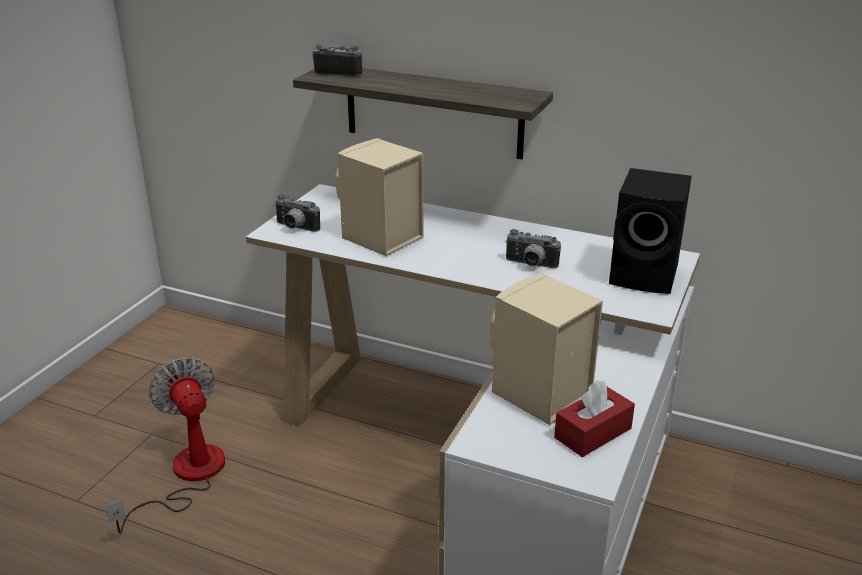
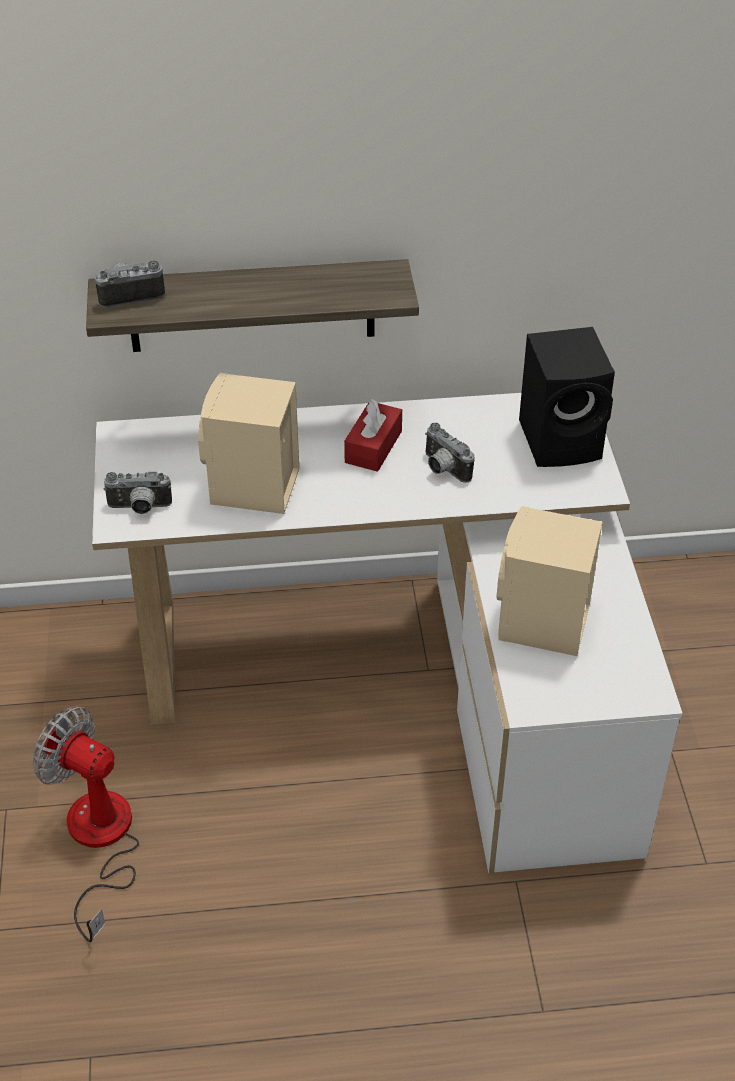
camera: 30 degrees left, 15 degrees up
(530, 265) = (443, 469): camera -> camera turned 60 degrees clockwise
(593, 433) = (618, 648): red tissue box -> red tissue box (373, 447)

